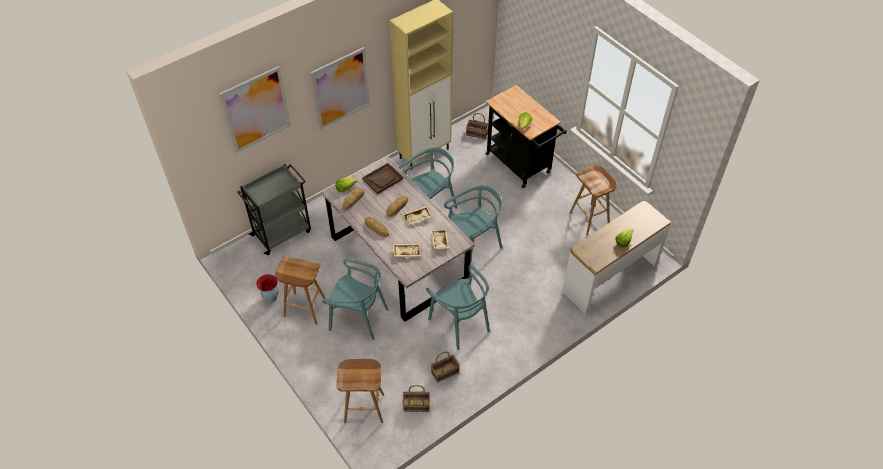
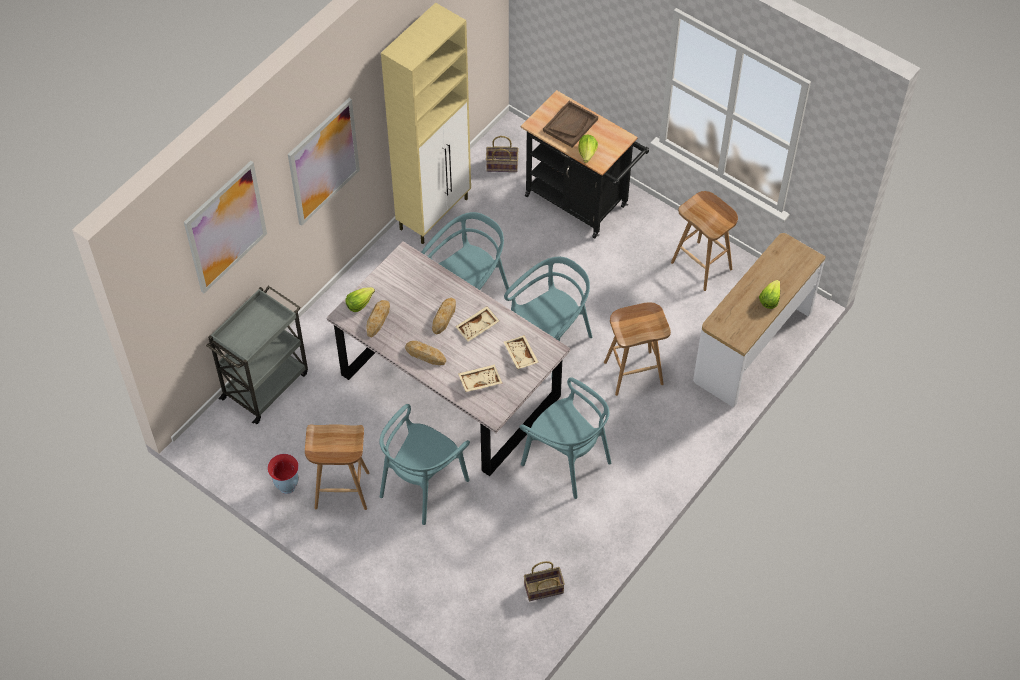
camera: 15 degrees left, 5 degrees up
(358, 317) = (422, 485): turquoise chair -> turquoise chair turned 120 degrees clockwise
(364, 407) = (475, 609): brown stool -> brown stool (634, 372)
(382, 179) = (408, 278): brown tray -> brown tray (570, 125)
(444, 373) = (568, 535): basket -> none

